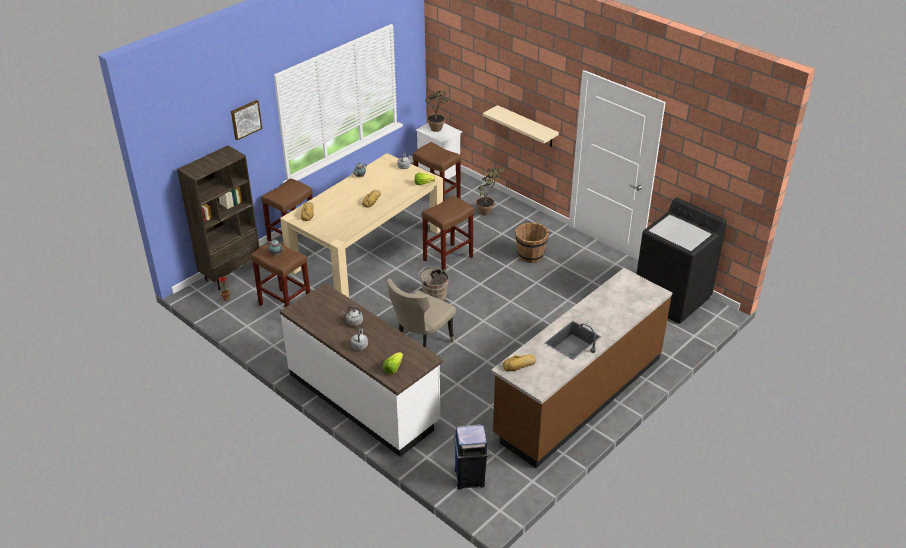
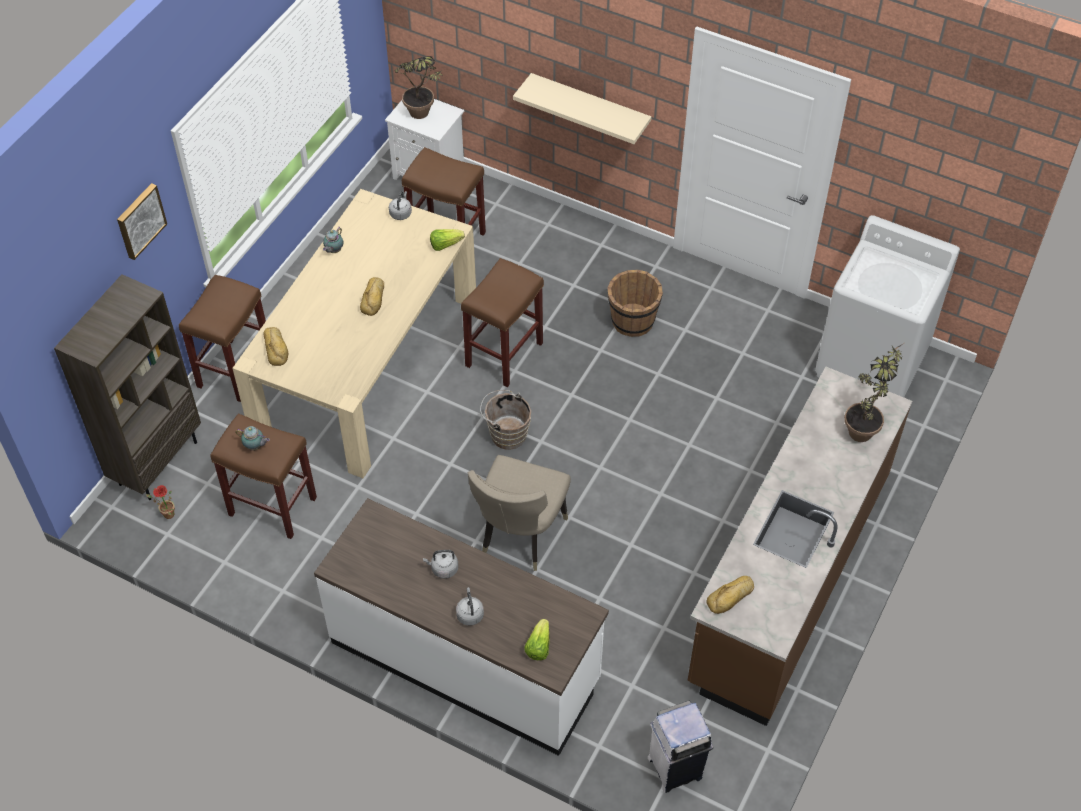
camera: 15 degrees left, 15 degrees up
(470, 477) = (676, 767): blue trash can -> white trash can
(488, 210) = (536, 242): potted plant -> potted plant (865, 427)
(672, 299) = (872, 362): black washing machine -> white washing machine

